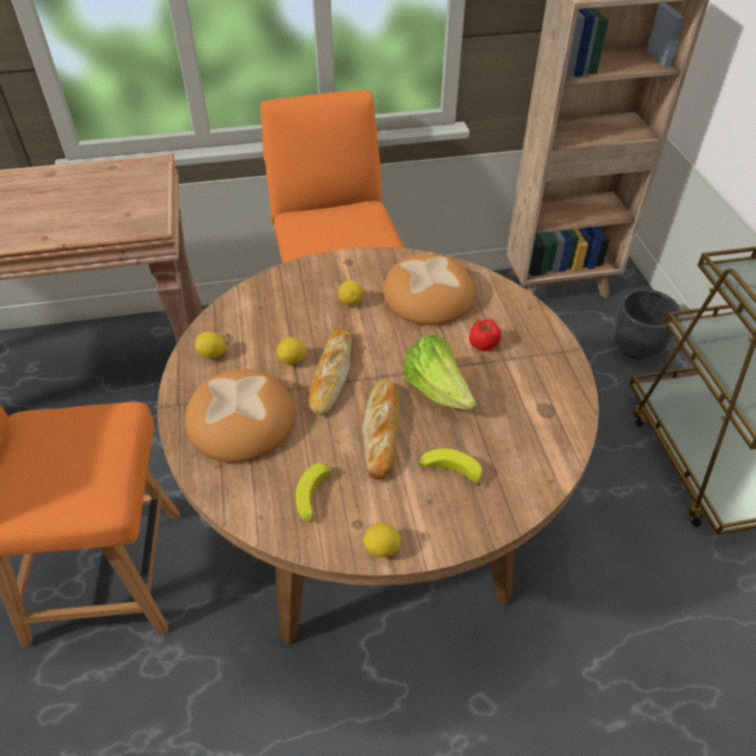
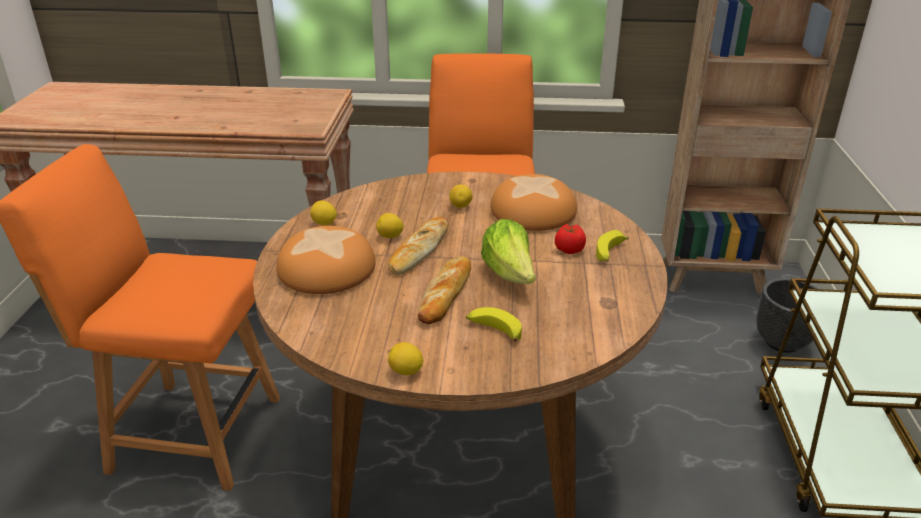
camera: 15 degrees right, 15 degrees down
(314, 498) = (363, 328): banana -> banana (610, 253)

